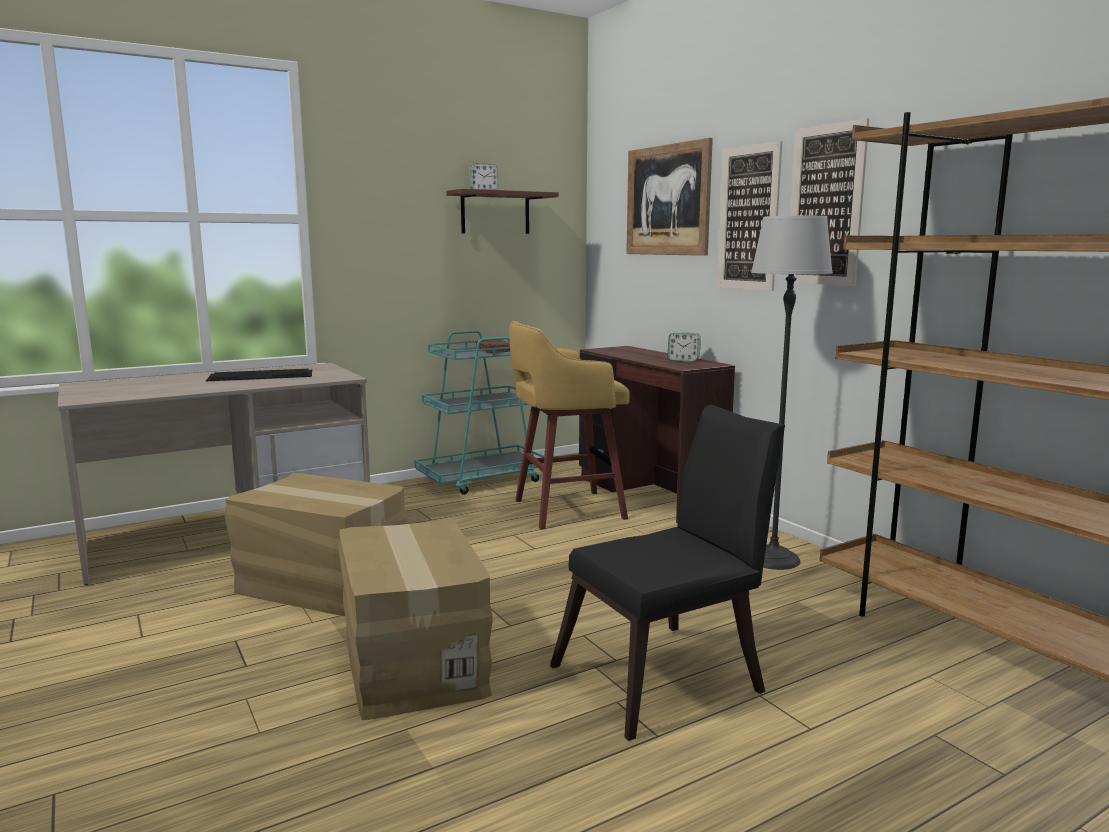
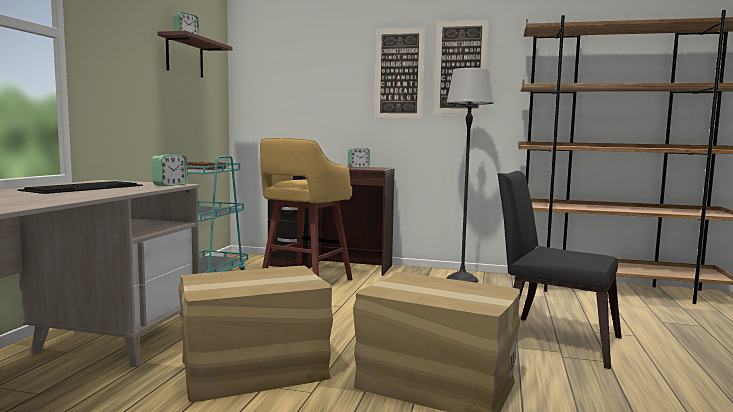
camera: 45 degrees left, 5 degrees down
(335, 377) = (170, 185): none -> alarm clock
(667, 200) = (322, 60): picture -> none
(668, 676) = (551, 338): black chair -> black chair turned 75 degrees counterclockwise

